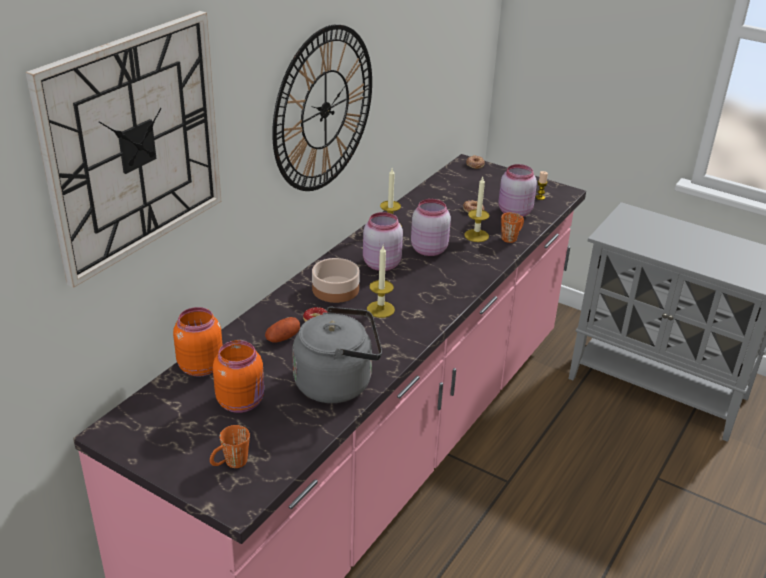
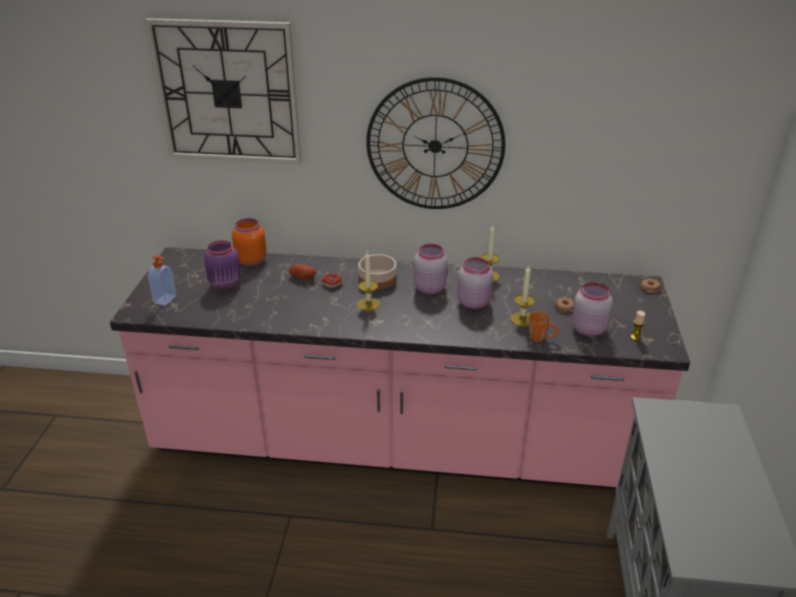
camera: 65 degrees right, 0 degrees up
(230, 464) = (165, 299): orange mug -> soap dispenser
(242, 401) = (226, 284): orange jar -> purple jar
(338, 383) = (267, 312): grey kettle -> none

